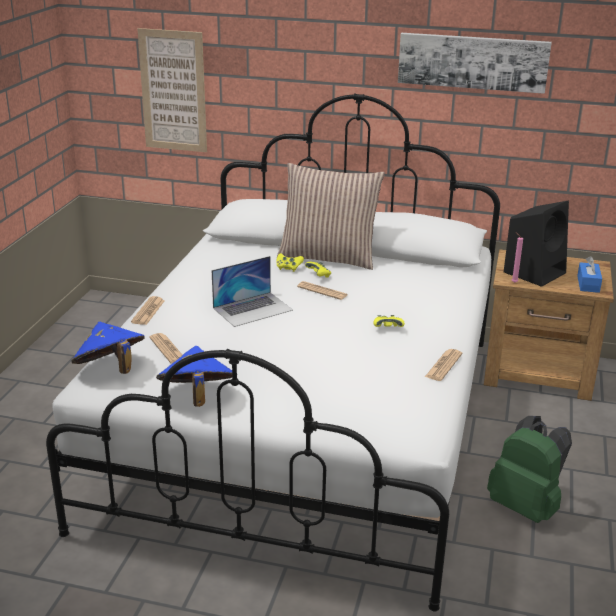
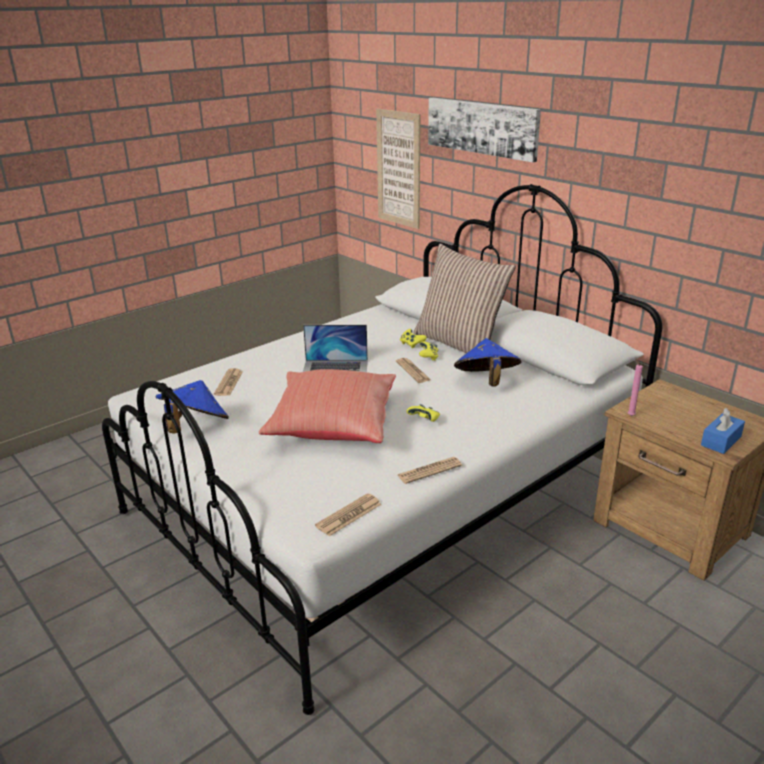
camera: 35 degrees right, 0 degrees up
(110, 370) = (170, 386): blue hat -> blue hat (486, 382)
(148, 311) = (256, 350): newspaper -> newspaper (349, 515)
(320, 357) = (332, 426): none -> red pillow
(472, 62) = (648, 159): picture -> picture (482, 127)
(526, 506) = (506, 659): green backpack -> none
(535, 272) = (670, 411): black speaker -> none

